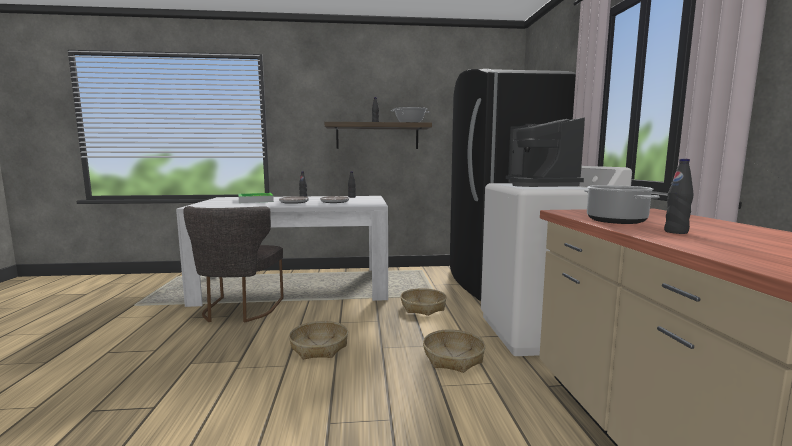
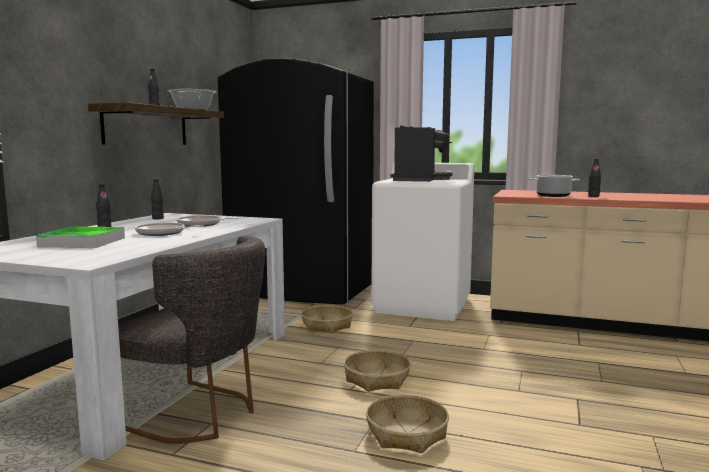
camera: 65 degrees left, 0 degrees up
(453, 358) = (443, 337): basket -> basket (406, 434)
(539, 185) = (418, 180): coffee machine -> coffee machine turned 90 degrees counterclockwise

